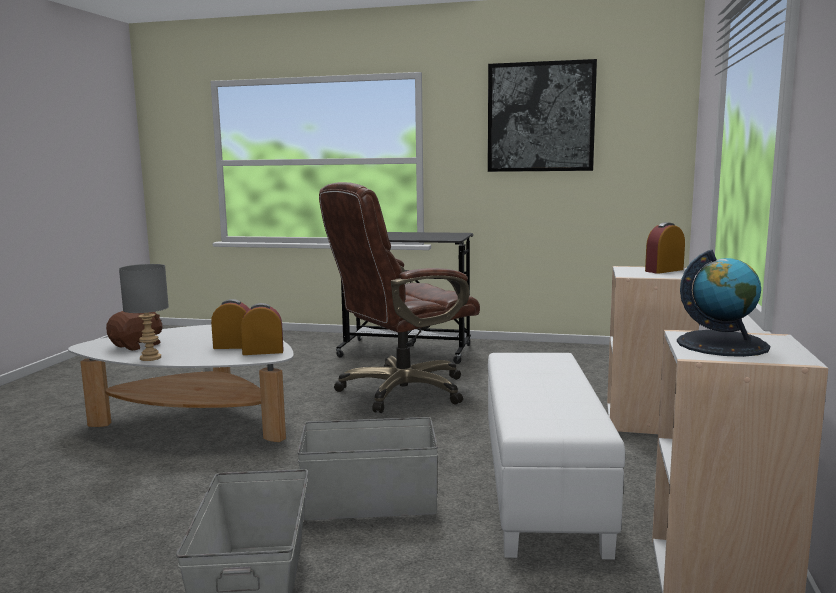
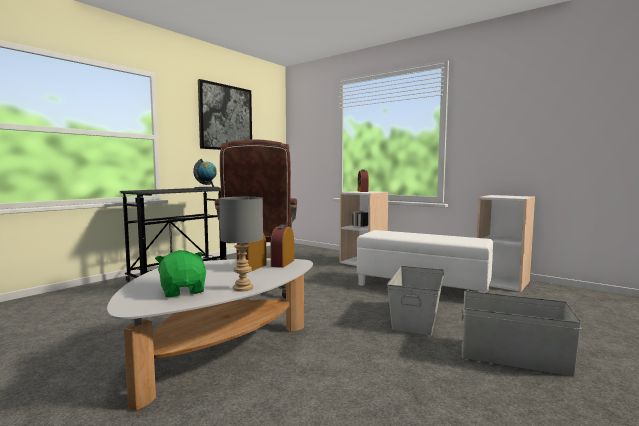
camera: 65 degrees left, 5 degrees down
(137, 345) = (183, 291): brown plush toy -> green plush toy
(722, 344) = (504, 196): globe -> globe (207, 189)

